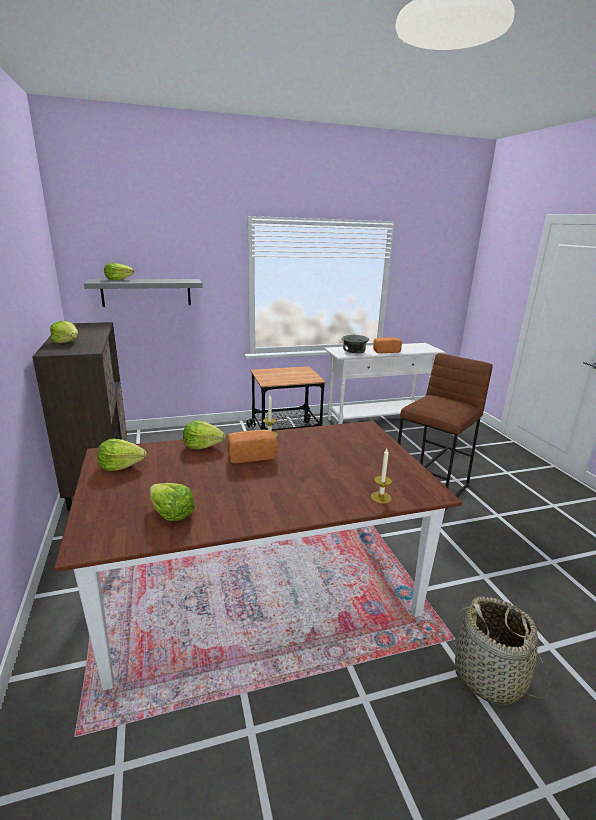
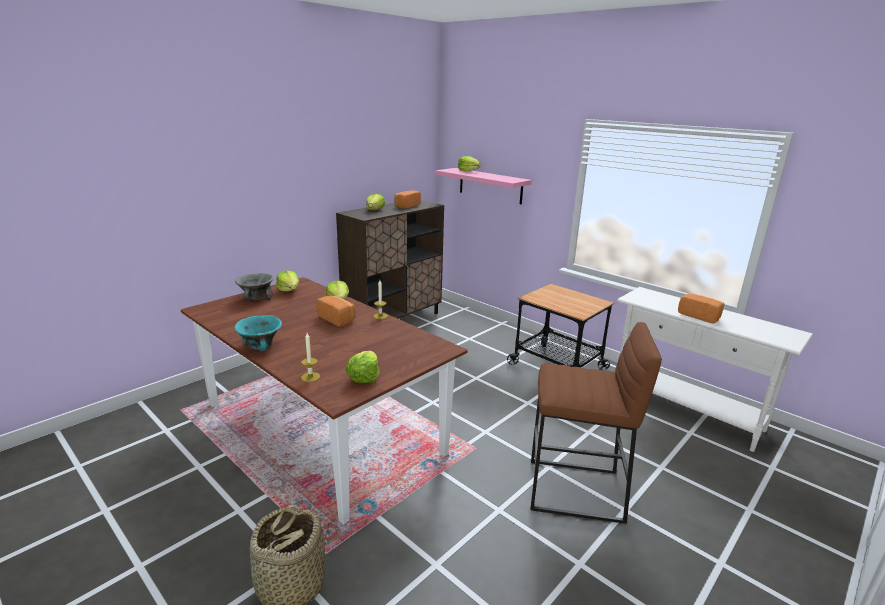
camera: 60 degrees right, 0 degrees up
(82, 331) = (406, 206): none -> bread
(146, 292) = (490, 185): grey shelf -> pink shelf
(171, 513) = (242, 318): lettuce -> lettuce (364, 377)
(277, 514) = (260, 346): none -> turquoise bowl
(354, 352) = (655, 302): grey bowl -> grey bowl (257, 297)

